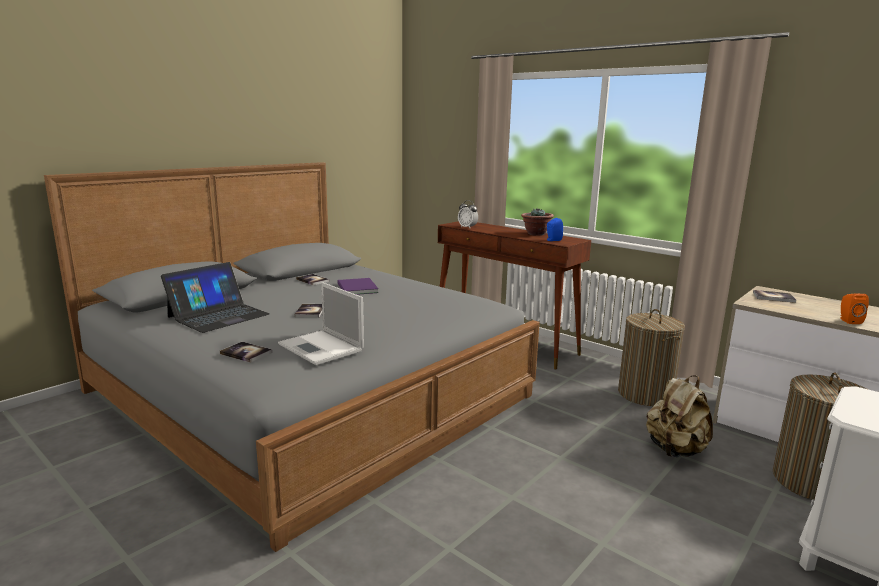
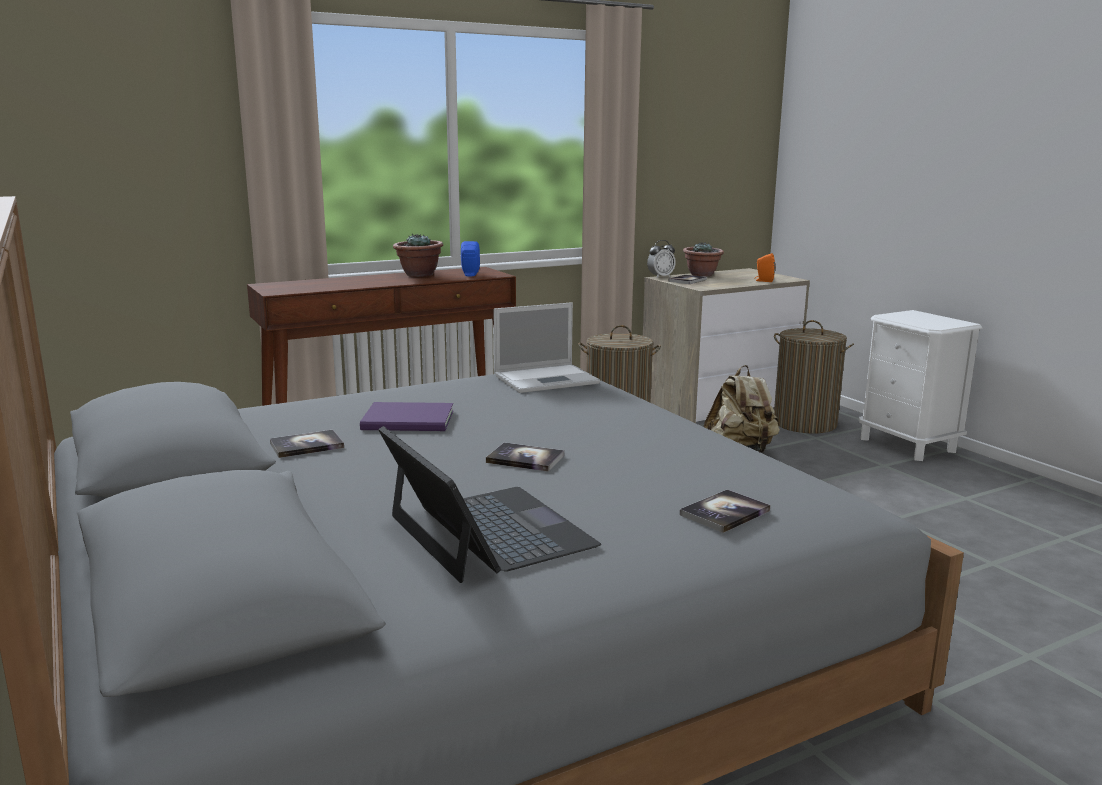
camera: 70 degrees left, 0 degrees up
(322, 348) = (716, 463): laptop -> laptop (547, 379)
(467, 227) = (319, 288): alarm clock -> alarm clock (660, 277)
(819, 300) = (702, 274): none -> potted plant

